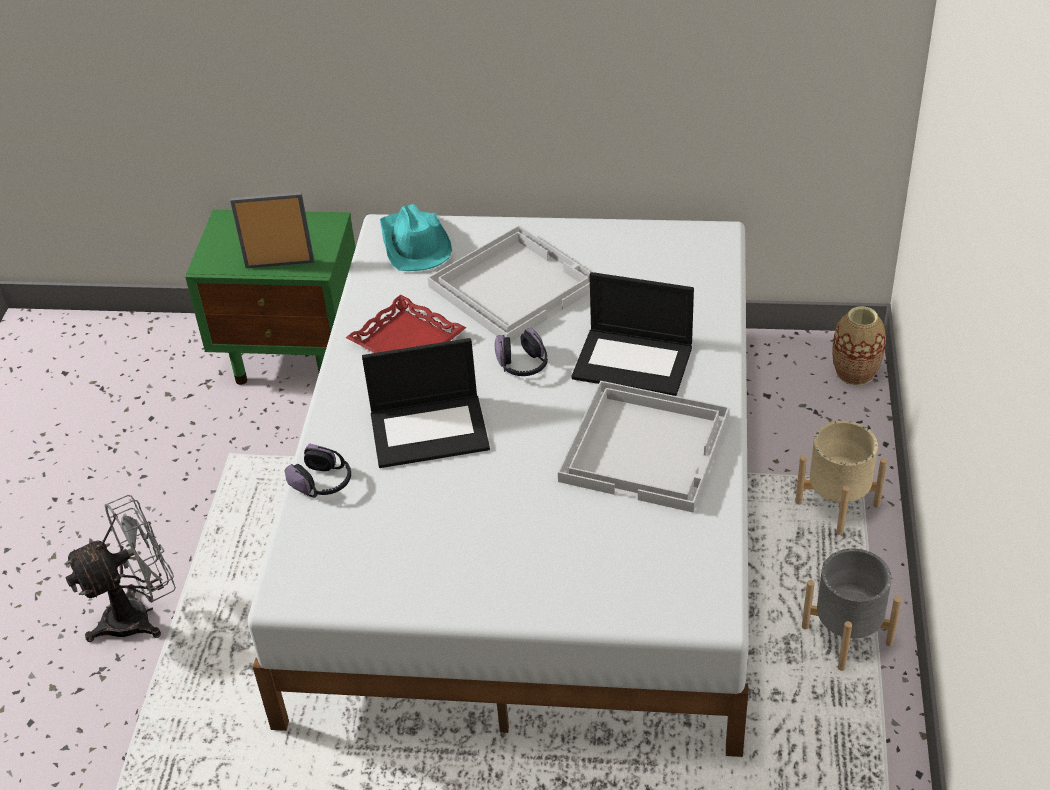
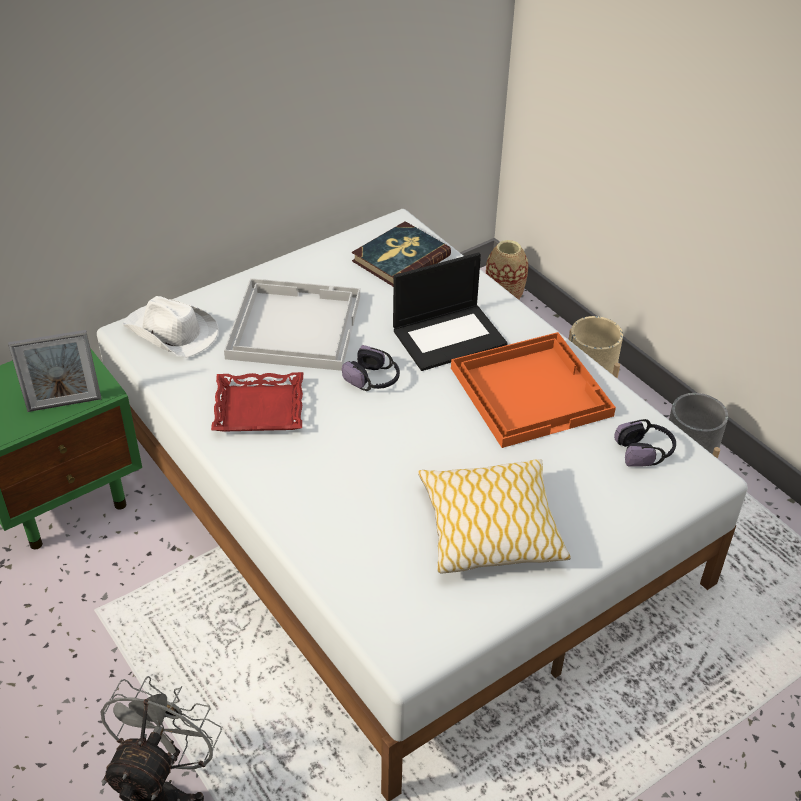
camera: 45 degrees left, 0 degrees up
(280, 264) = (64, 404): picture frame -> picture frame turned 150 degrees counterclockwise
(323, 483) = (326, 554): headphones -> headphones (645, 451)
(414, 243) = (171, 332): turquoise hat -> white hat
(430, 430) = (362, 464): laptop -> none
(466, 540) = (490, 528): none -> pillow
(646, 448) = (531, 390): white tray -> orange tray
(678, 268) = (400, 258): none -> book

